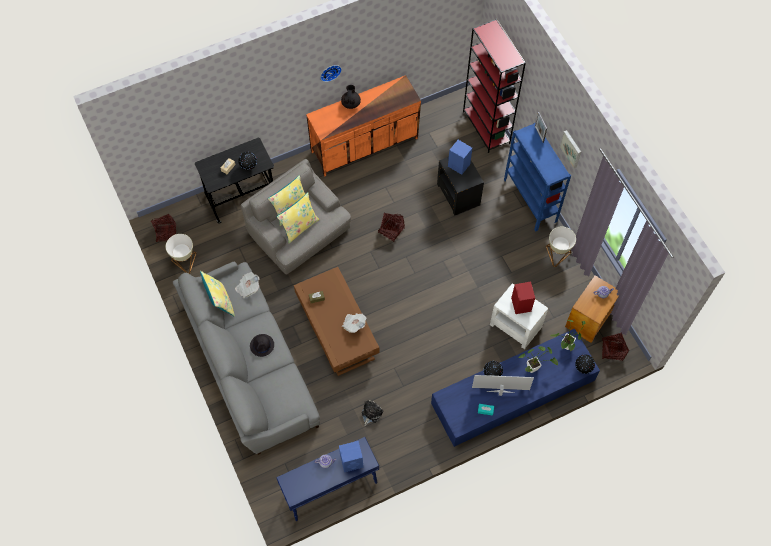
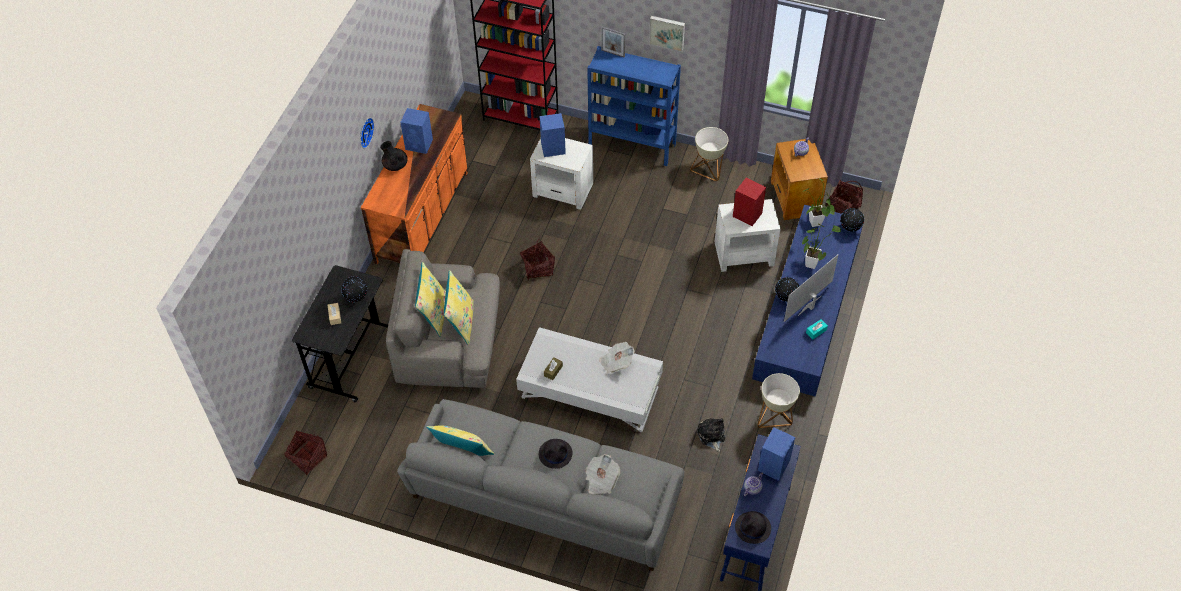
camera: 45 degrees left, 10 degrees down
(185, 263) = (363, 467): planter -> planter (774, 417)
(248, 288) = (477, 417): newspaper -> newspaper (601, 480)
(300, 483) = (753, 528): none -> black hat
(336, 327) = (589, 392): brown coffee table -> white coffee table
(377, 101) = (419, 144): none -> blue speaker
(458, 195) = (563, 190): black side table -> white side table

